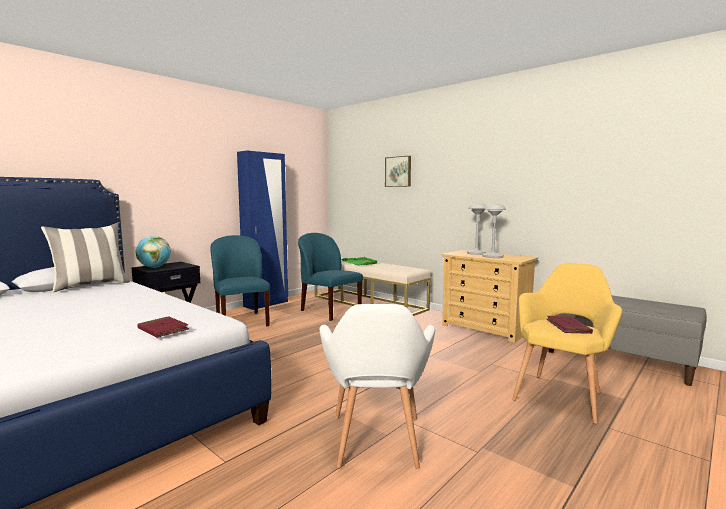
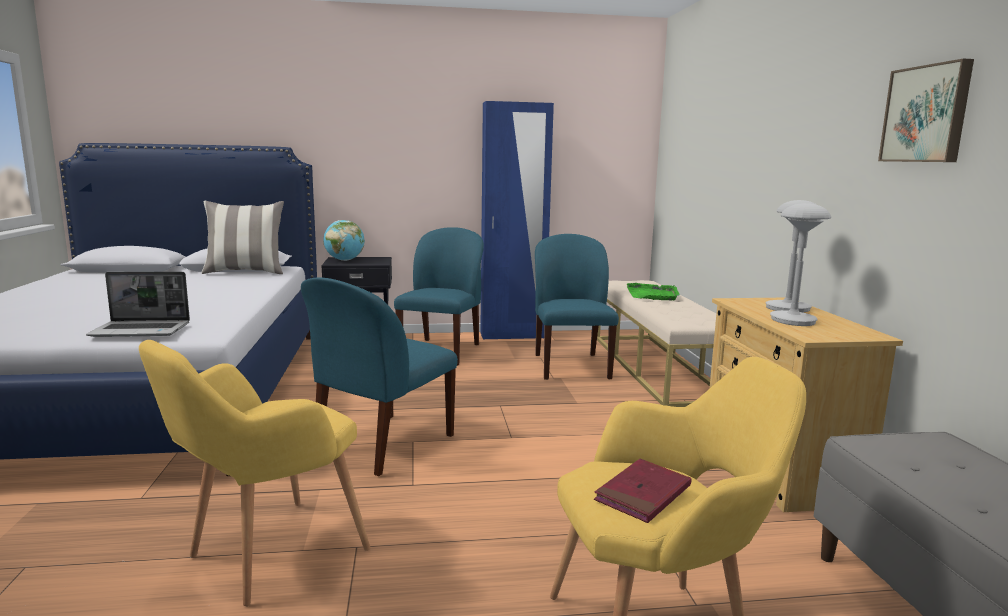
camera: 40 degrees right, 5 degrees up
(163, 329) = (142, 330): red book -> laptop
(316, 375) = (382, 445): none -> blue chair
(376, 446) = (266, 556): white armchair -> yellow armchair
(398, 171) = (731, 130): picture -> picture (927, 114)

